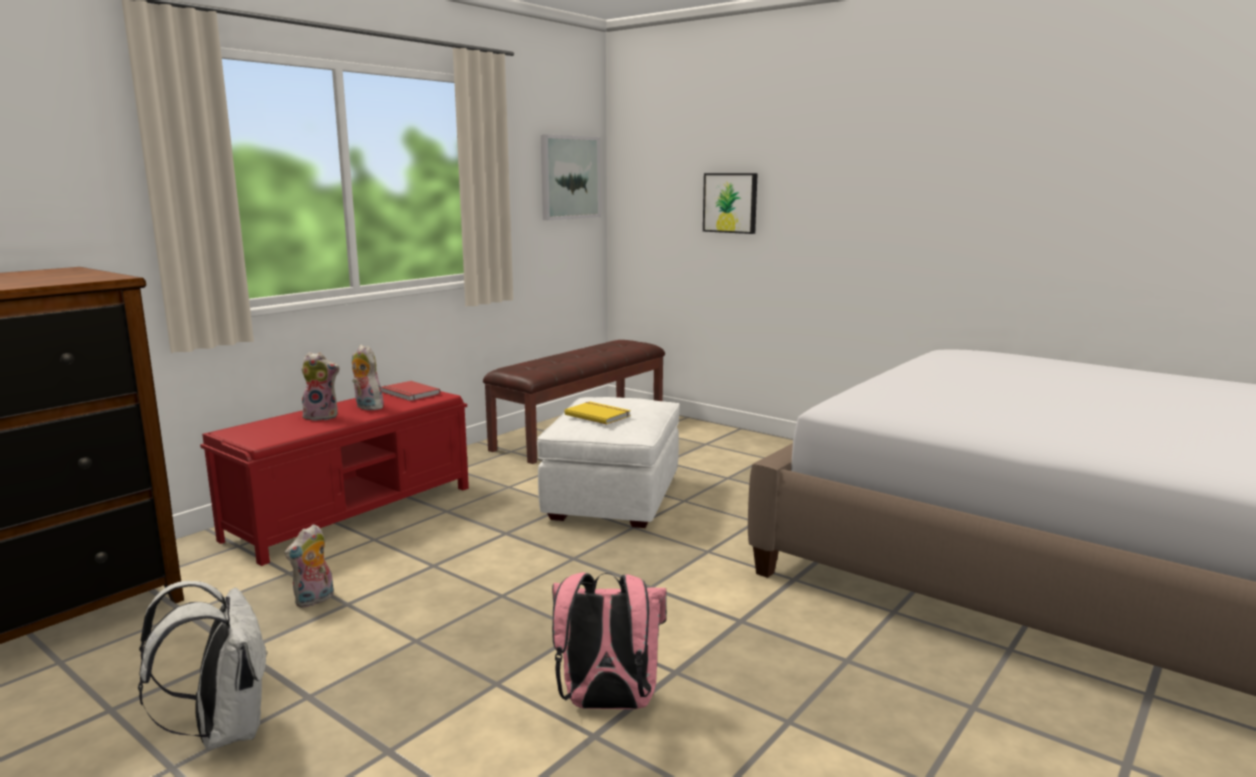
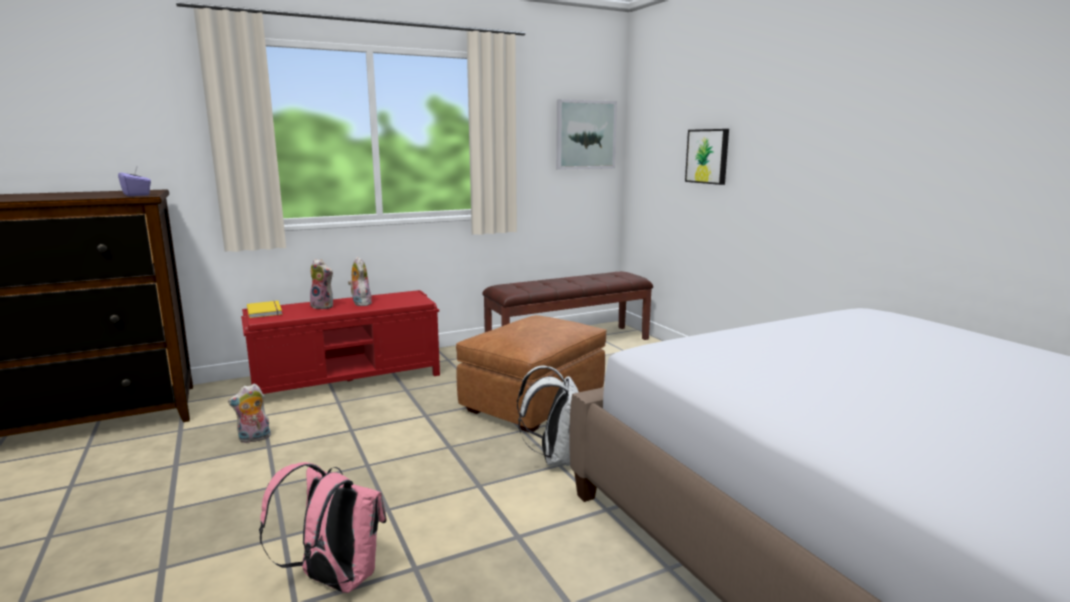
camera: 25 degrees right, 0 degrees up
(95, 277) = (137, 195): none -> purple tissue box
(223, 730) = (101, 519): white backpack -> white backpack (555, 458)
(409, 393) = (402, 297): red book -> none
(598, 415) = (513, 331): yellow book -> yellow book (266, 311)
(613, 498) = (534, 403): white ottoman -> brown ottoman

